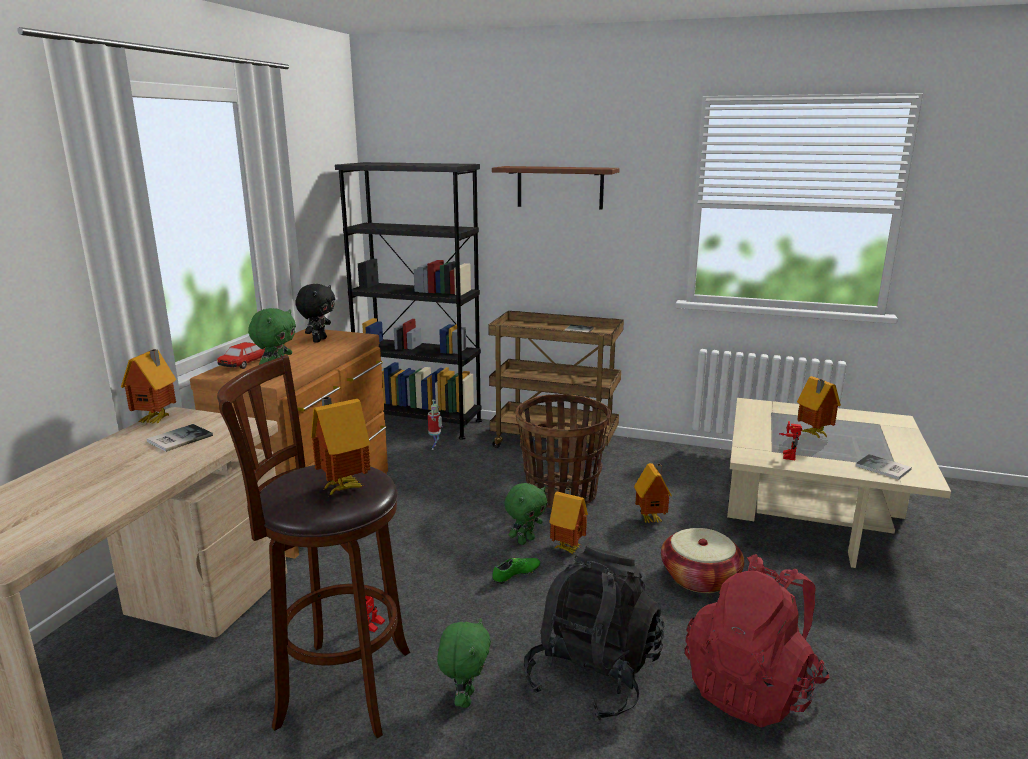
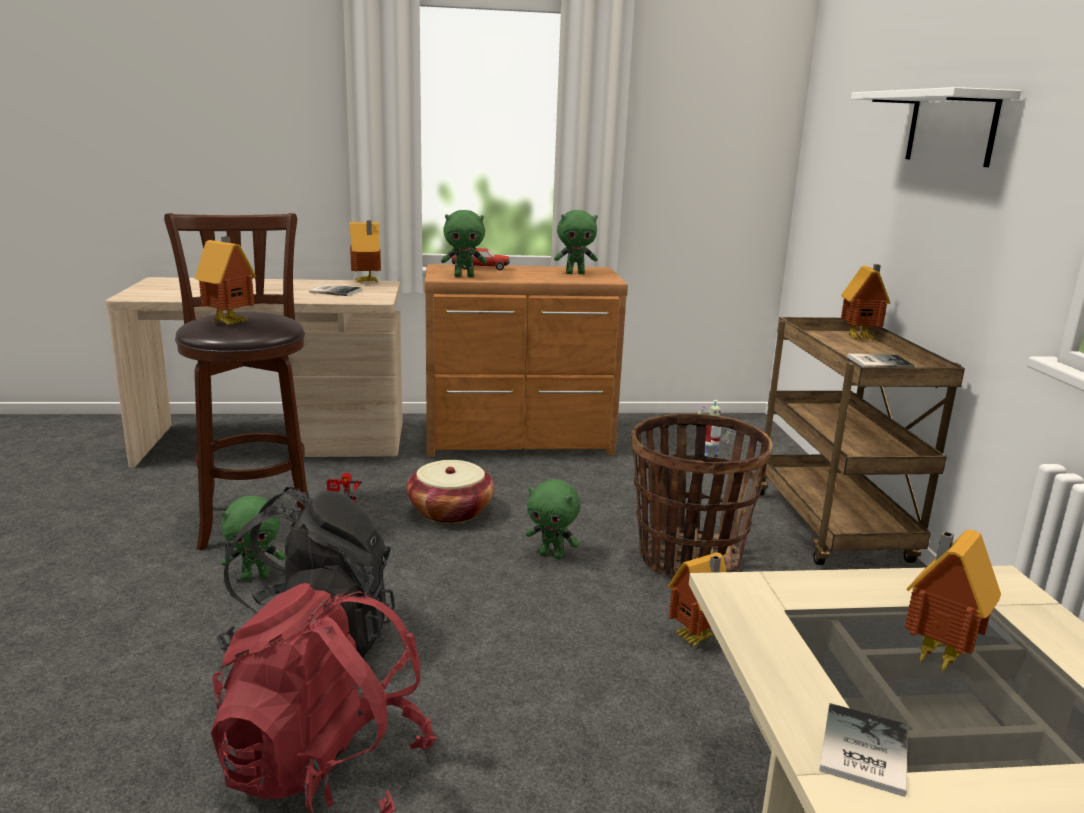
camera: 65 degrees right, 0 degrees up
(319, 340) = (575, 273): black plush toy -> green plush toy
(419, 422) = (758, 442): black bookcase -> none
(516, 575) = (474, 563): green shoe -> none
(560, 187) = (951, 128): brown shelf -> white shelf
(568, 548) = (559, 585): toy house -> toy house (860, 338)
(700, 578) = (568, 702): basket -> basket (450, 511)
(786, 455) = (783, 624): toy robot -> none

